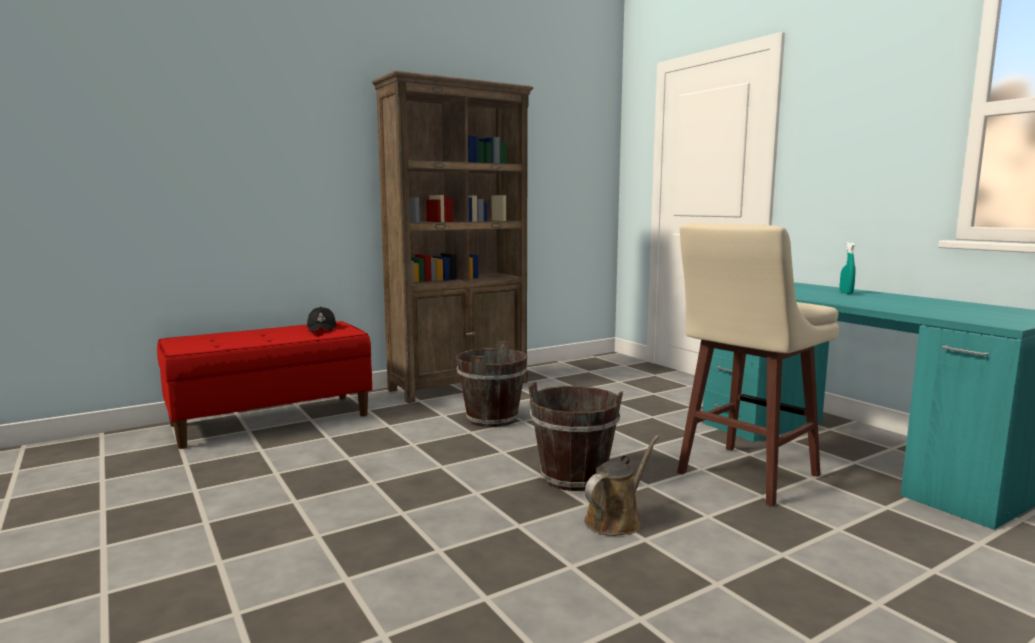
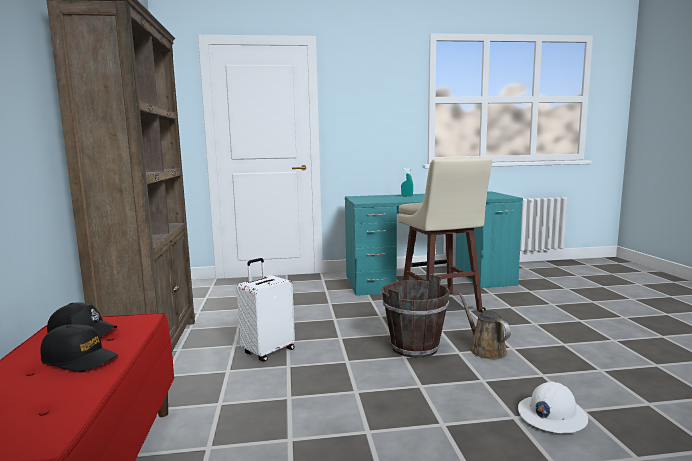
camera: 65 degrees left, 0 degrees up
(279, 336) = (80, 359): none -> black cap
(456, 574) = (551, 415): none -> white hard hat
(492, 419) = (268, 351): brown bucket -> white suitcase

